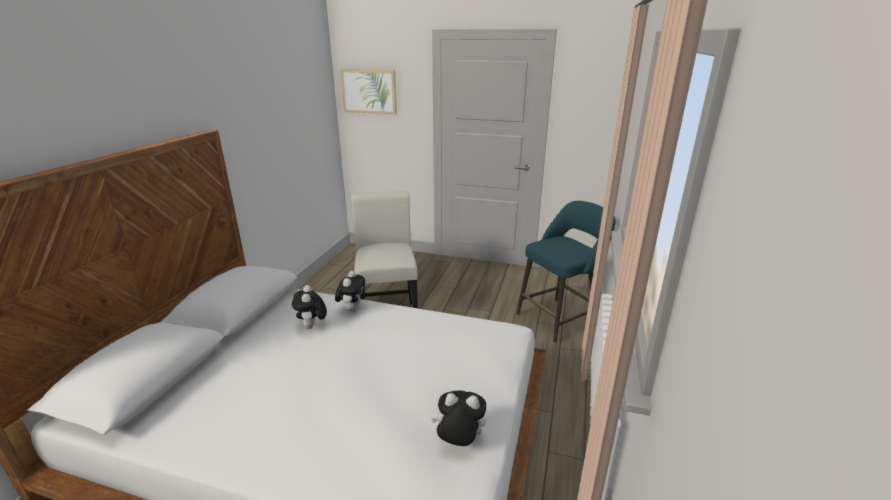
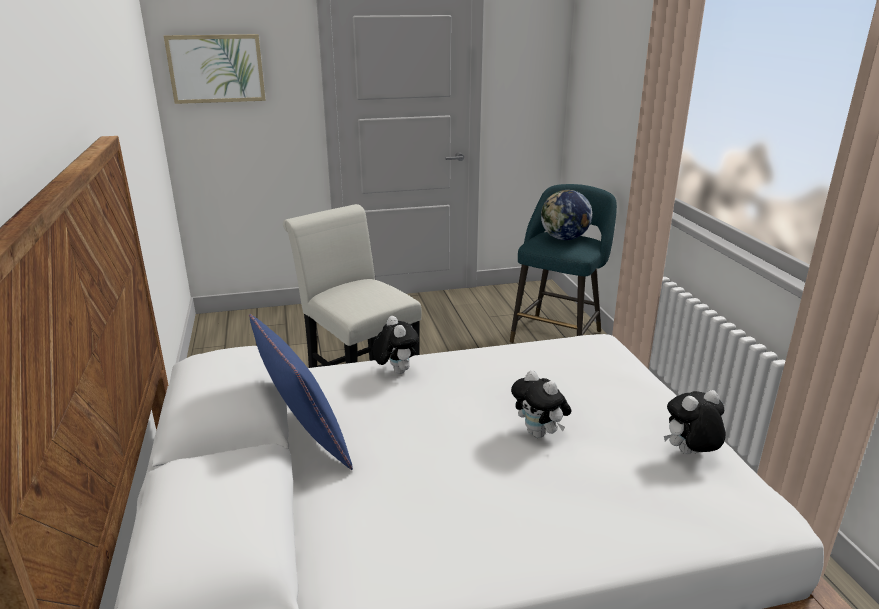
camera: 30 degrees left, 0 degrees up
(252, 337) = (305, 444): none -> blue pillow
(312, 327) = (373, 406): plush toy -> plush toy (539, 434)
(566, 244) = (564, 239): none -> globe

